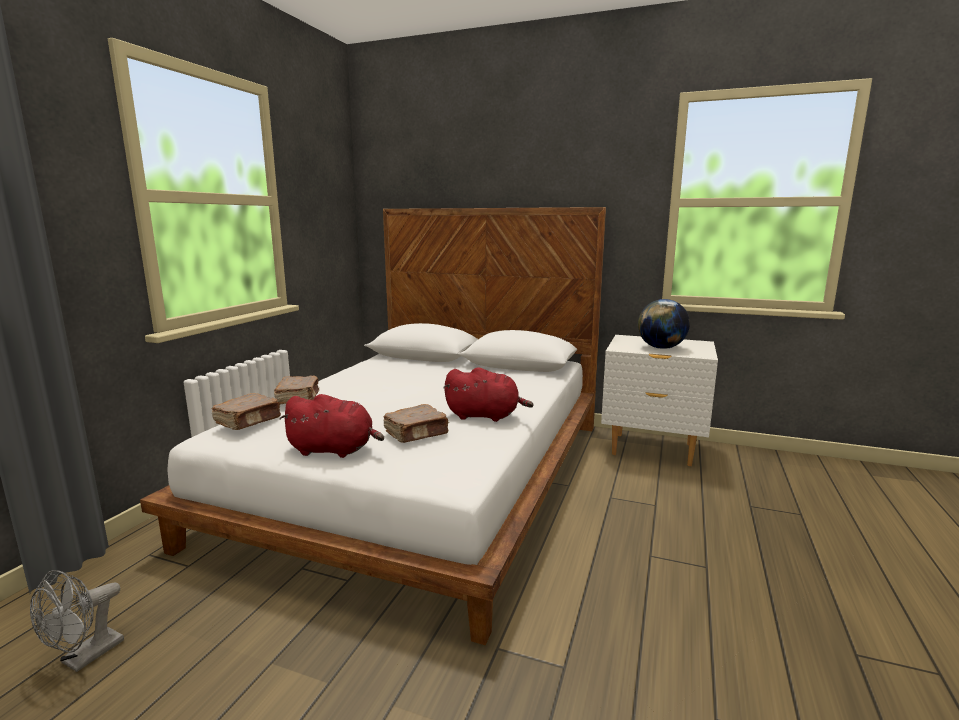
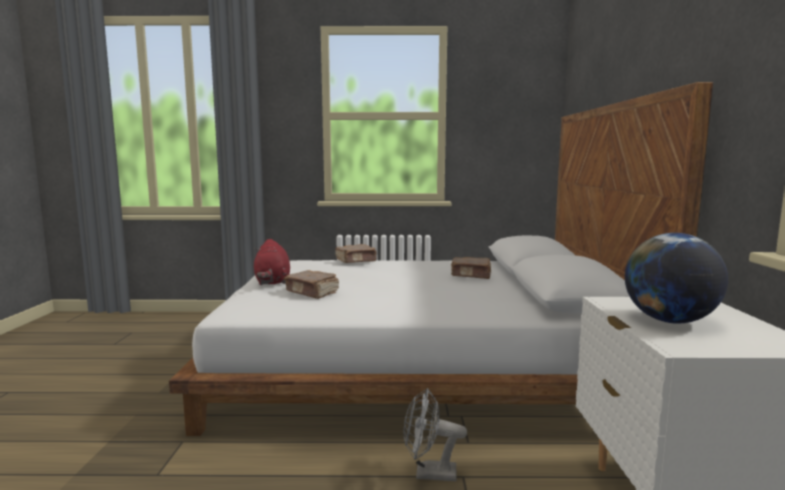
camera: 70 degrees right, 5 degrees down
(85, 658) = (185, 337): grey fan -> grey fan (429, 473)
(249, 421) = (304, 260): brown book -> brown book (471, 275)
(485, 416) = (370, 304): red plush toy -> none

